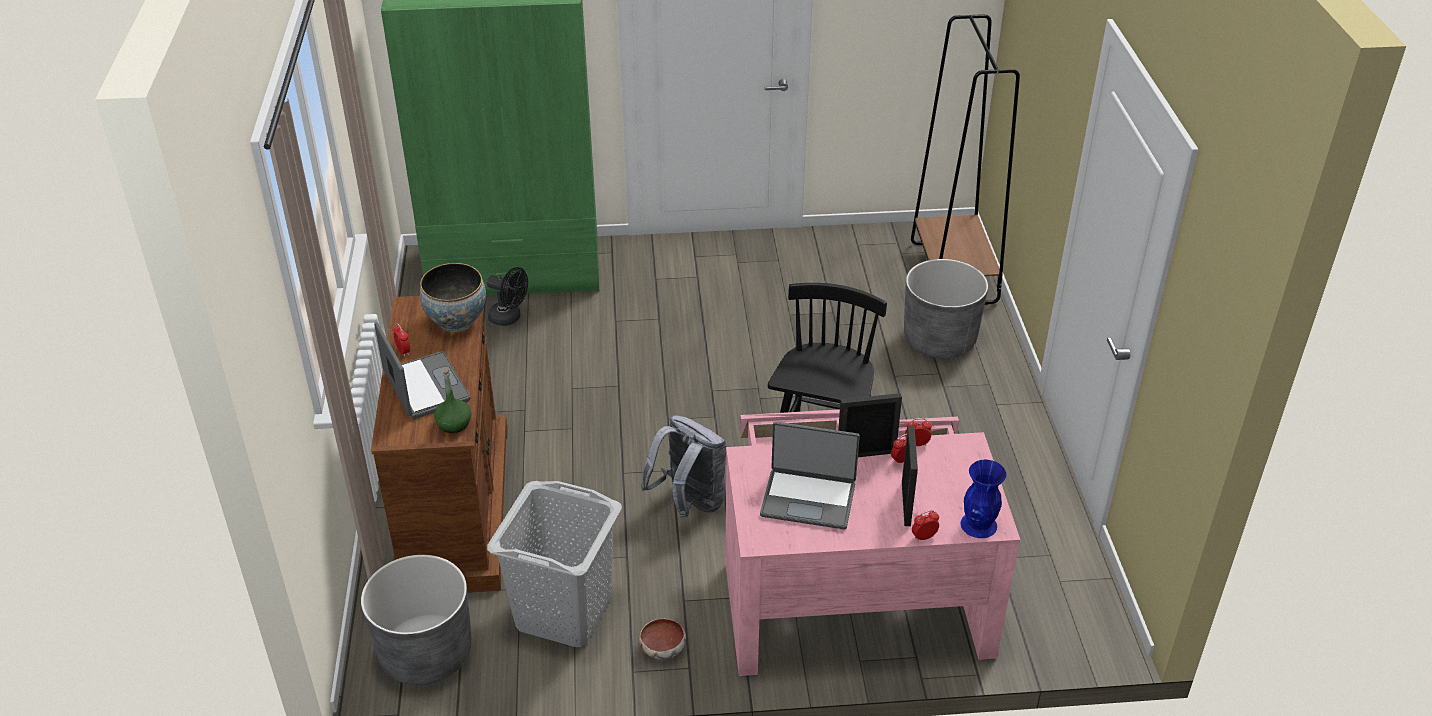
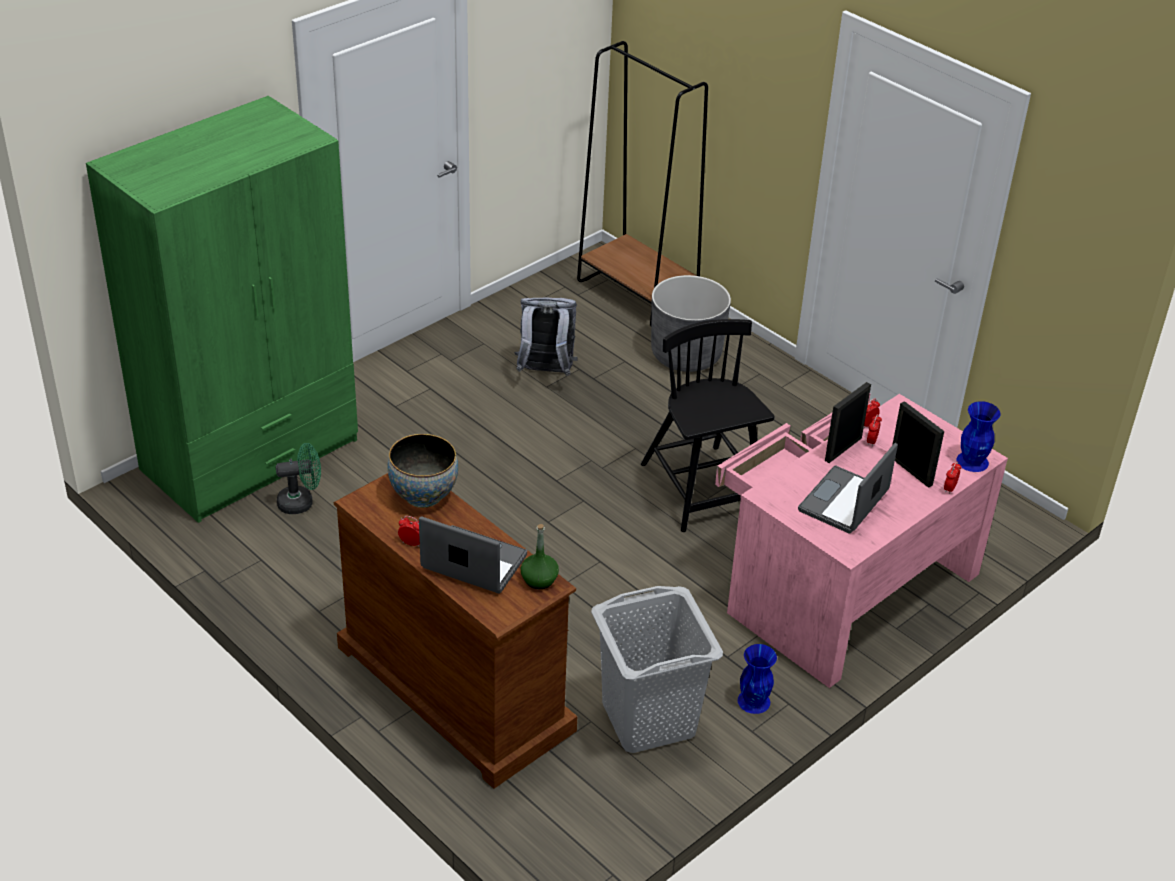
camera: 40 degrees left, 0 degrees up
(426, 653) = (577, 816): grey planter -> none
(509, 318) = (301, 502): black fan -> green fan
(663, 648) = (754, 700): bowl -> blue vase
(689, 503) = (644, 580): grey backpack -> grey backpack (545, 372)
(808, 499) = (845, 502): laptop -> laptop turned 150 degrees clockwise

